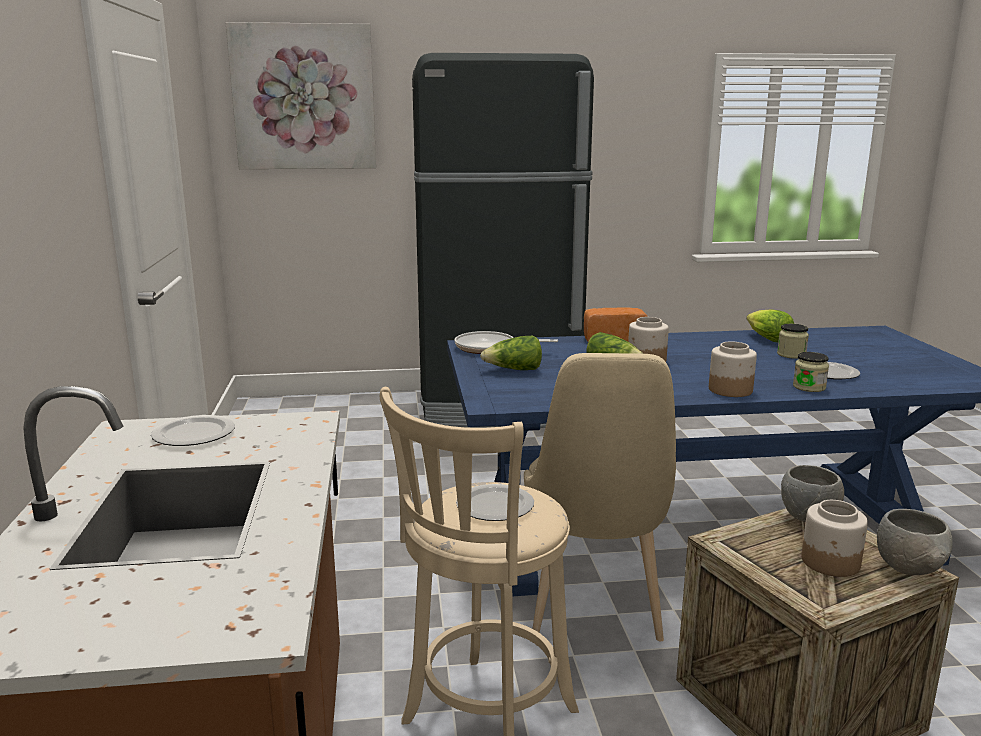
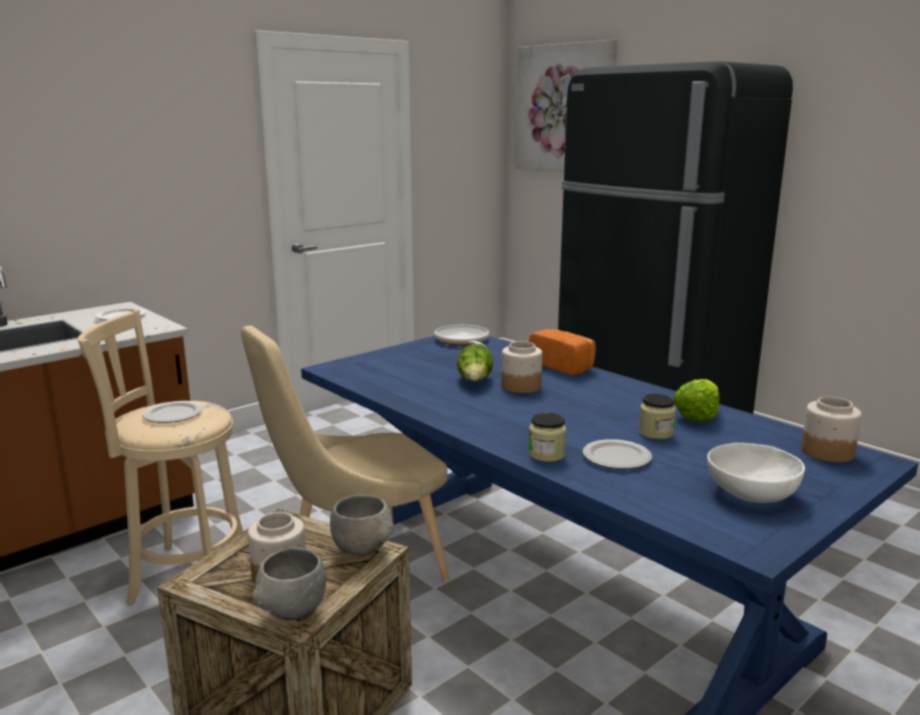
camera: 55 degrees right, 0 degrees up
(514, 370) = (418, 358): lettuce -> none
(729, 390) = (481, 426): jar -> jar (826, 452)
(910, 362) = (751, 492): none -> white bowl

